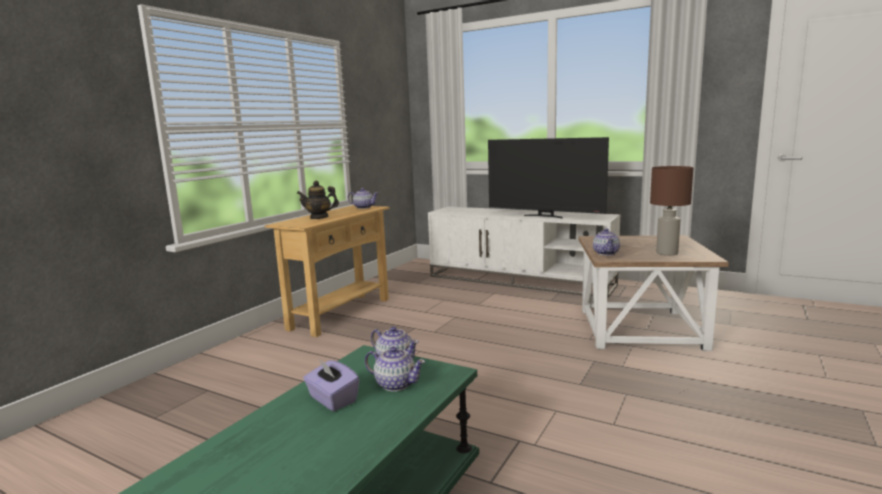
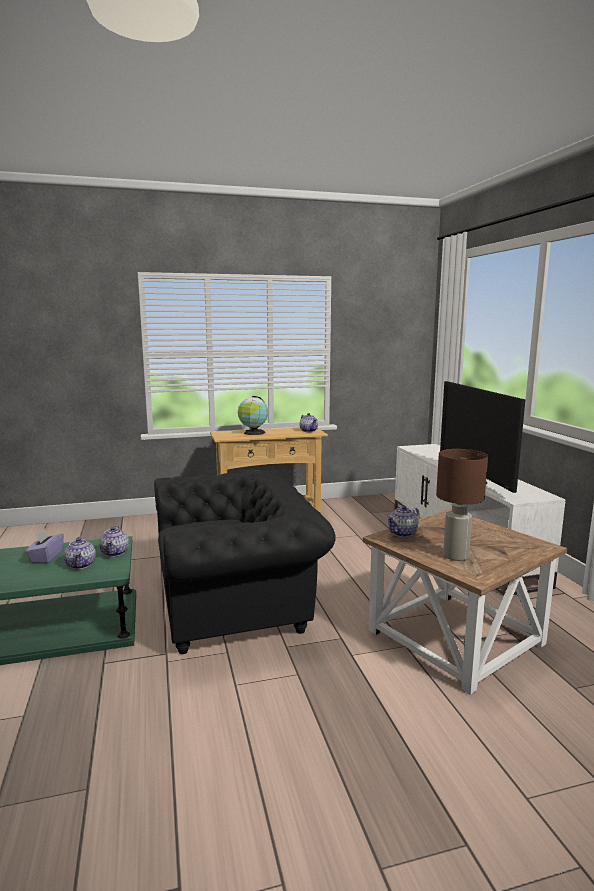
camera: 45 degrees right, 0 degrees up
(319, 217) = (253, 433): teapot -> globe
(481, 379) = (238, 605): none -> black armchair

